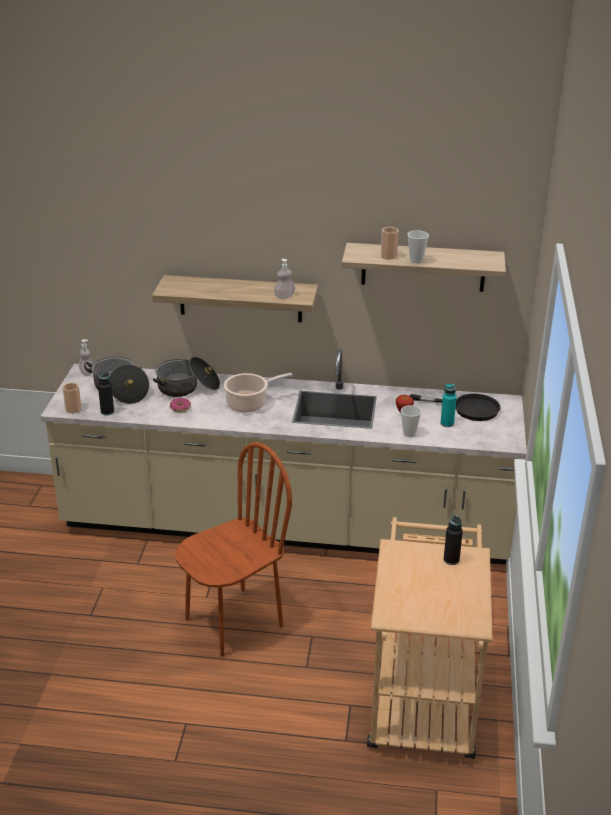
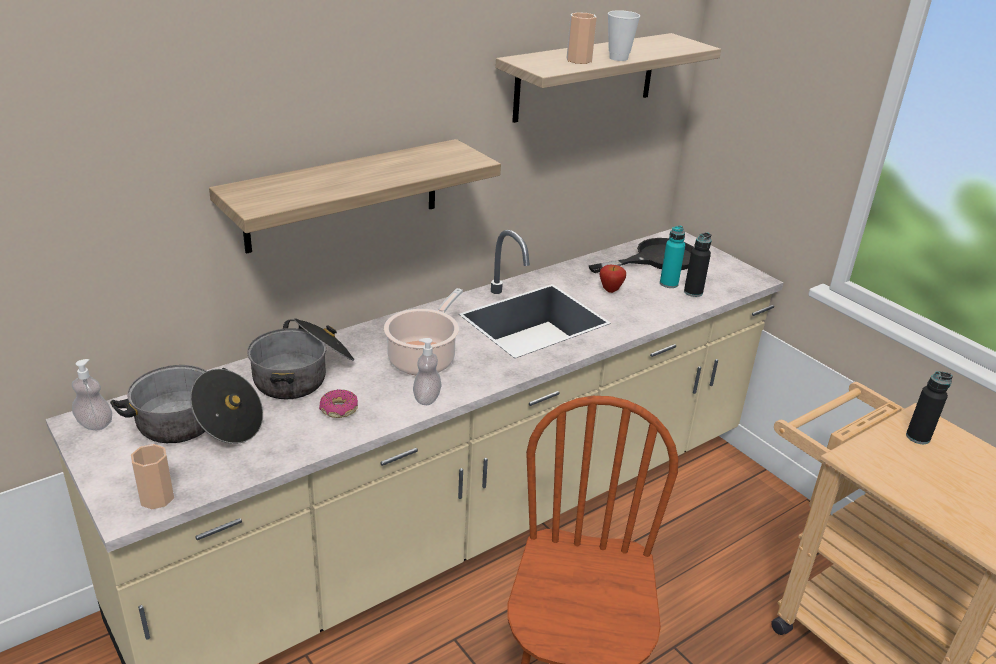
camera: 45 degrees left, 0 degrees up
(107, 412) = (227, 471): black bottle -> black bottle (693, 292)
(284, 296) = (447, 164): soap dispenser -> soap dispenser (427, 398)
(409, 434) = (656, 311): cup -> none

